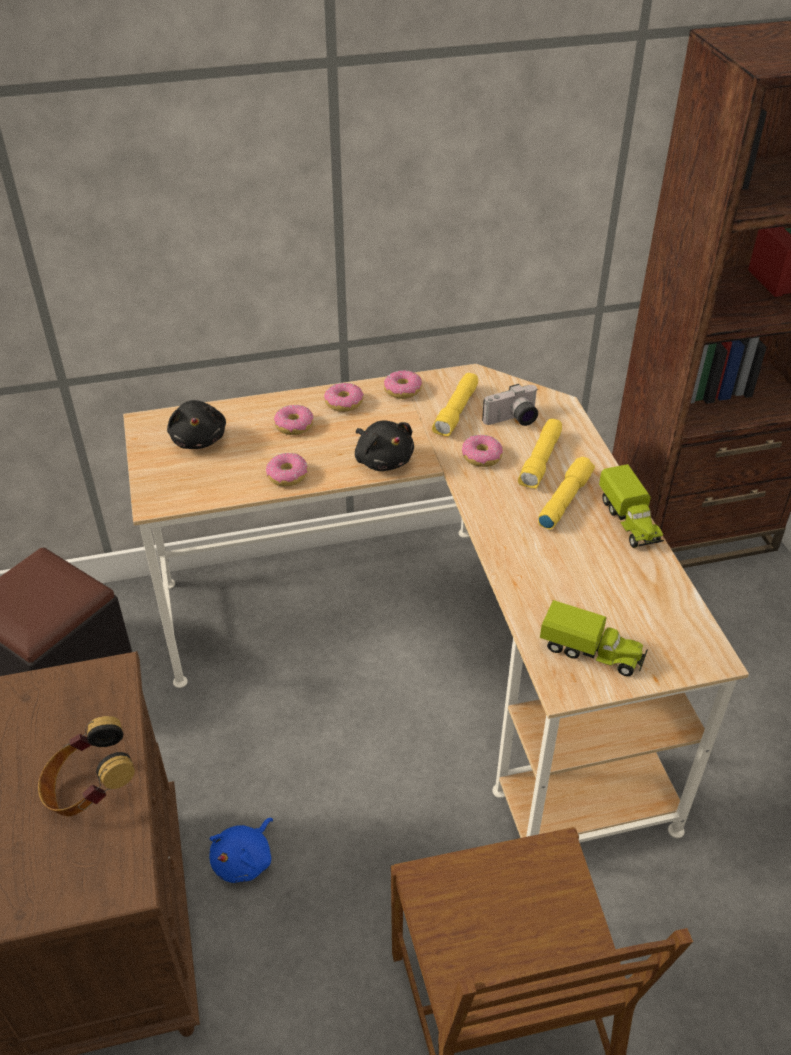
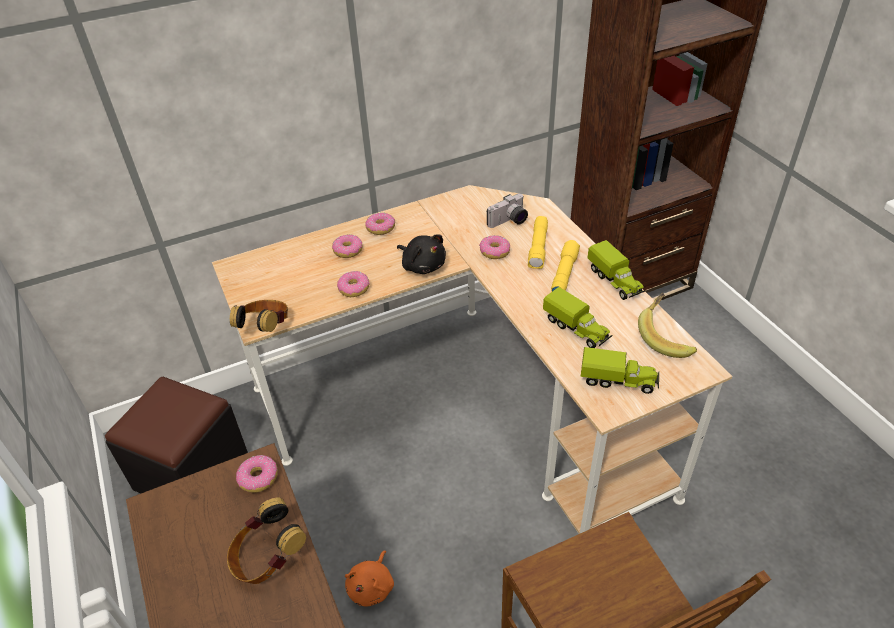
camera: 10 degrees left, 0 degrees up
(165, 508) = (266, 328): none -> headphones
(199, 439) = (277, 272): black plush toy -> none
(245, 860) = (372, 587): blue plush toy -> orange plush toy
(402, 390) = (421, 212): donut -> donut (258, 478)
(456, 412) = (466, 222): yellow flashlight -> none
(557, 576) = (576, 329): none -> toy truck
(675, 606) = (666, 337): none -> banana

